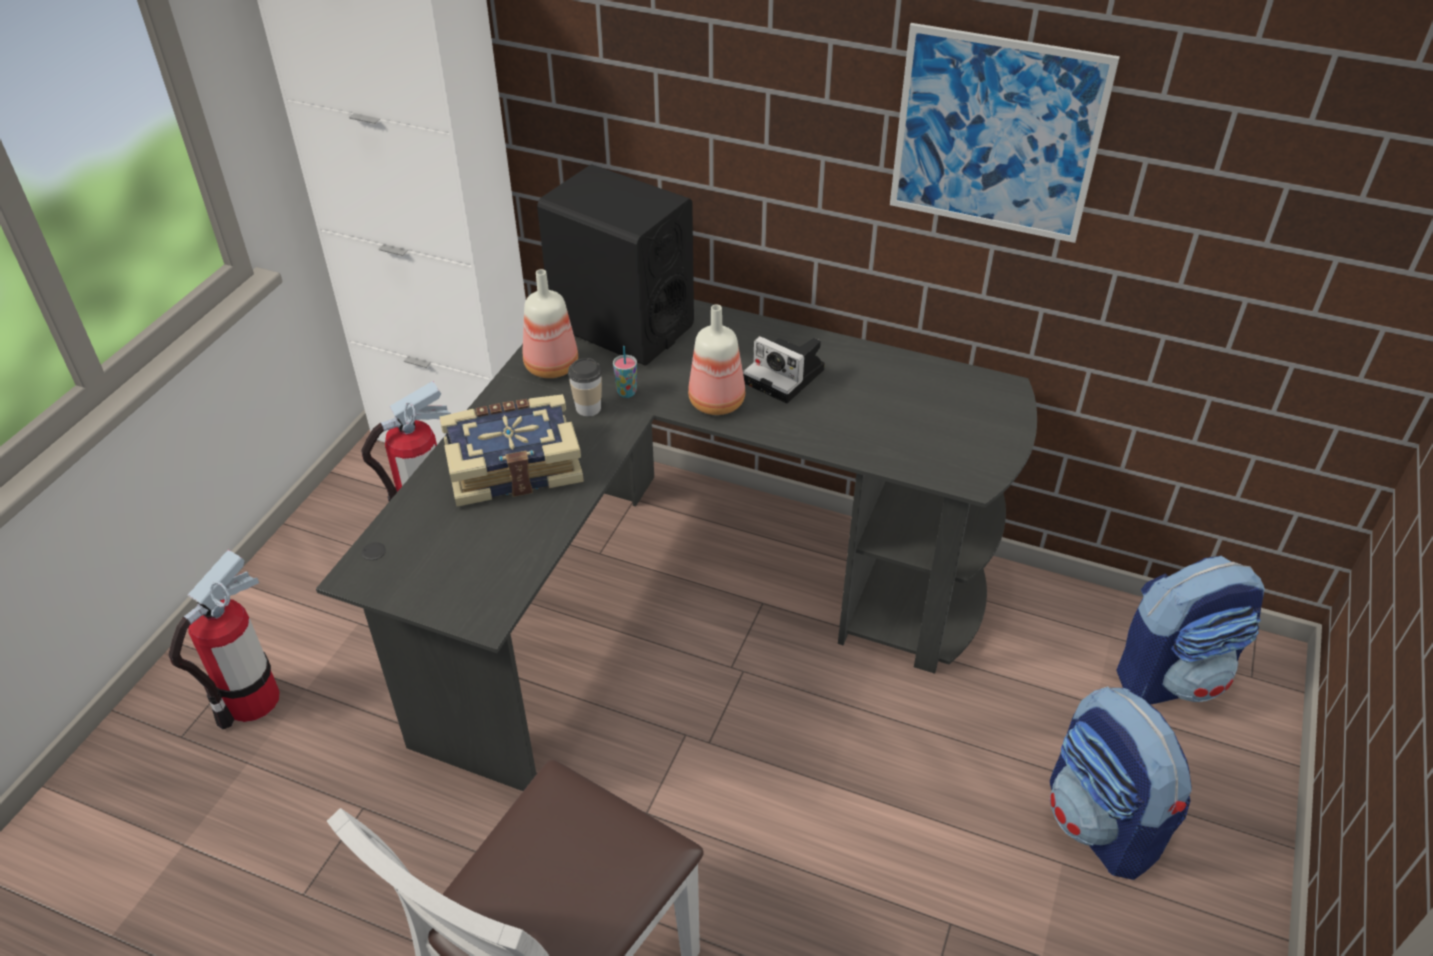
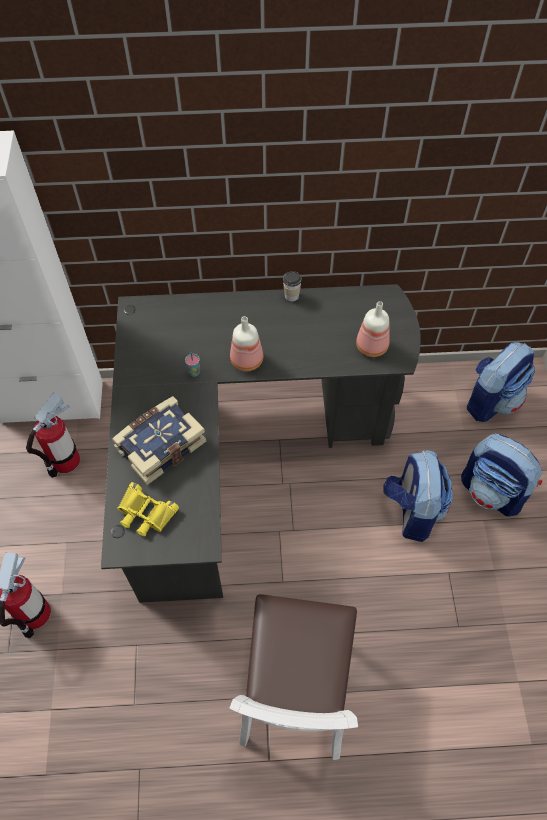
camera: 25 degrees left, 15 degrees up
(428, 542) = (145, 513): none -> yellow binoculars
(552, 367) = (142, 371): bottle -> bottle (372, 347)
(588, 408) = (179, 391): cup -> cup (291, 296)
(621, 326) = (164, 327): black speaker -> none
(787, 376) = (275, 329): camera -> none
(933, 794) = (412, 510): none -> backpack
(996, 135) = (370, 173): picture -> none

